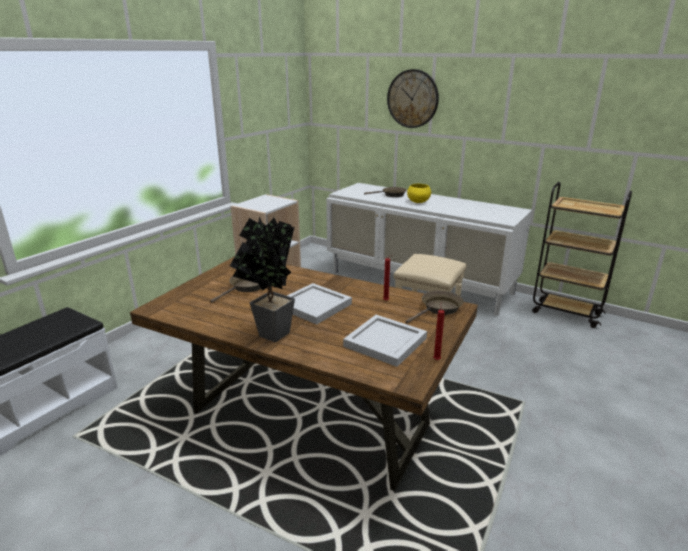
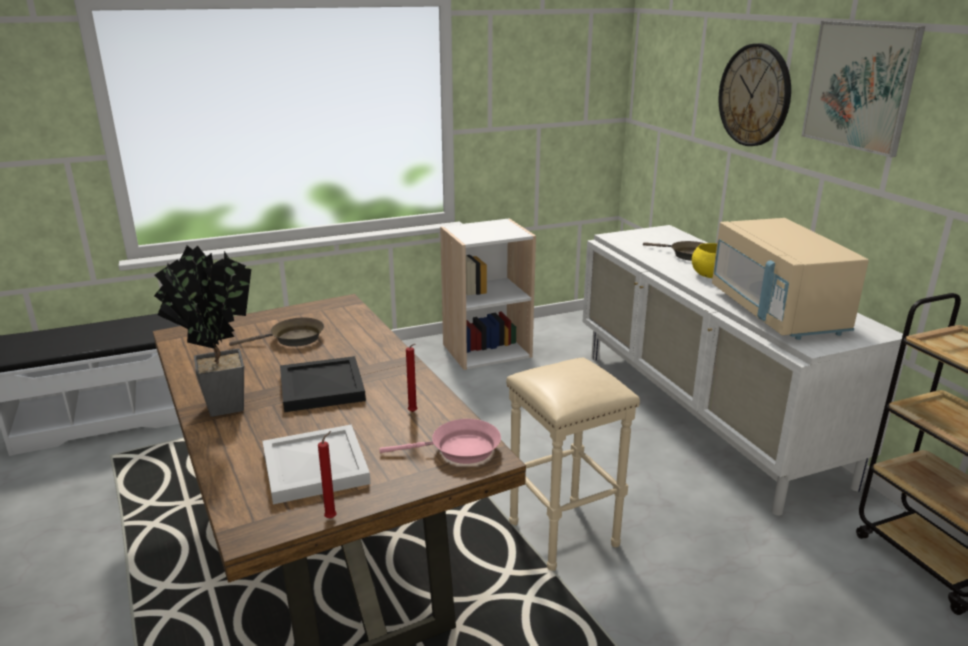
camera: 35 degrees right, 0 degrees up
(314, 306) = (320, 388): white tray -> black tray
(439, 309) = (459, 450): brown frying pan -> pink frying pan
(471, 211) = (776, 312): none -> beige microwave
(483, 88) = (859, 86): none -> picture

